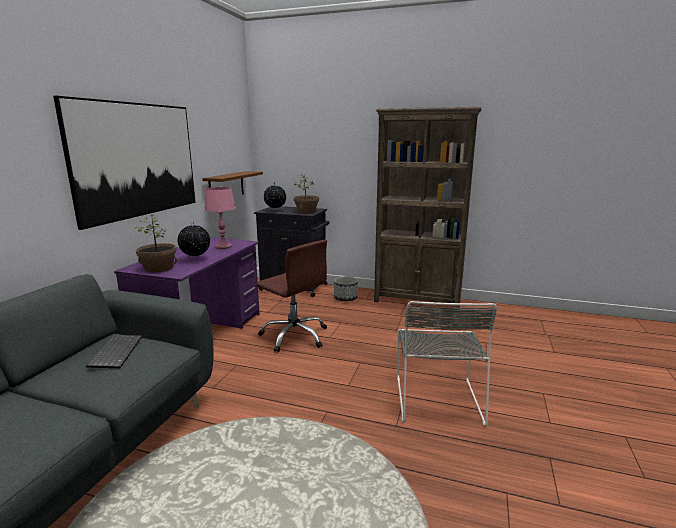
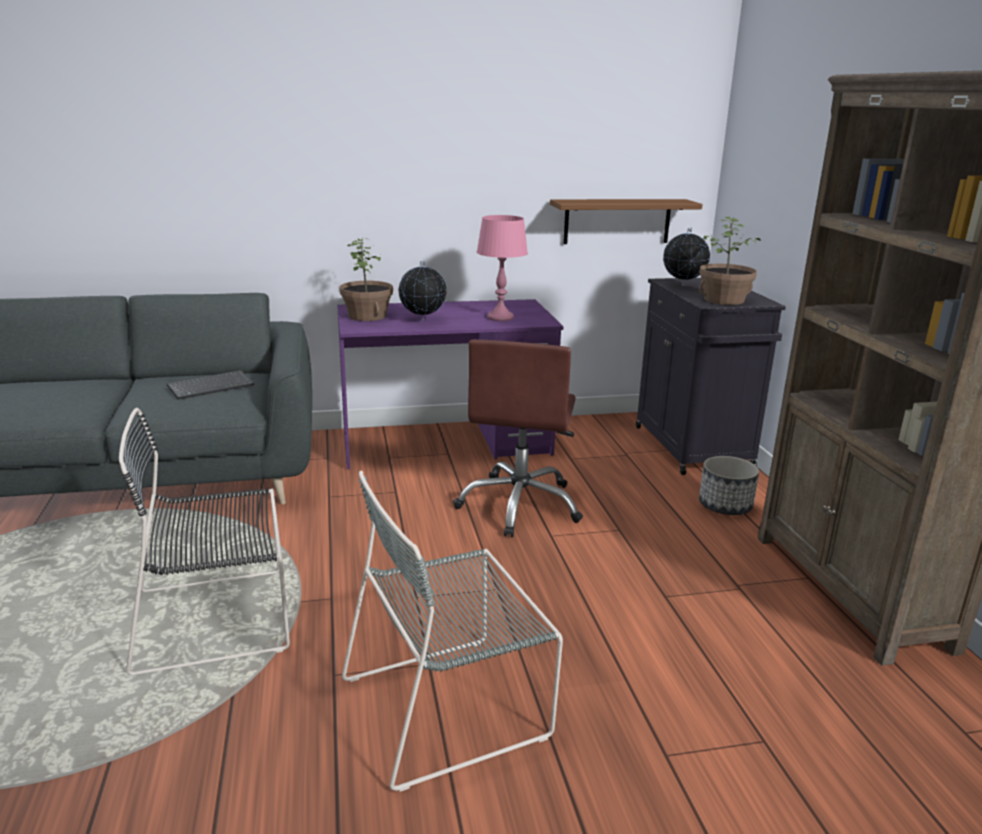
camera: 60 degrees right, 5 degrees up
(137, 160) = (408, 159): picture -> none
(312, 459) = (219, 618): none -> black chair

